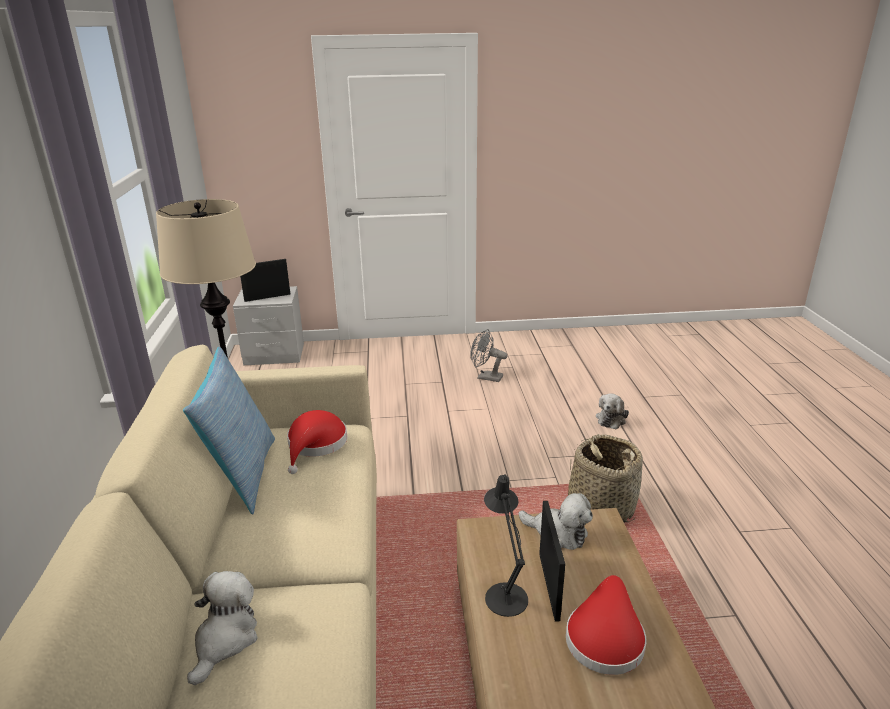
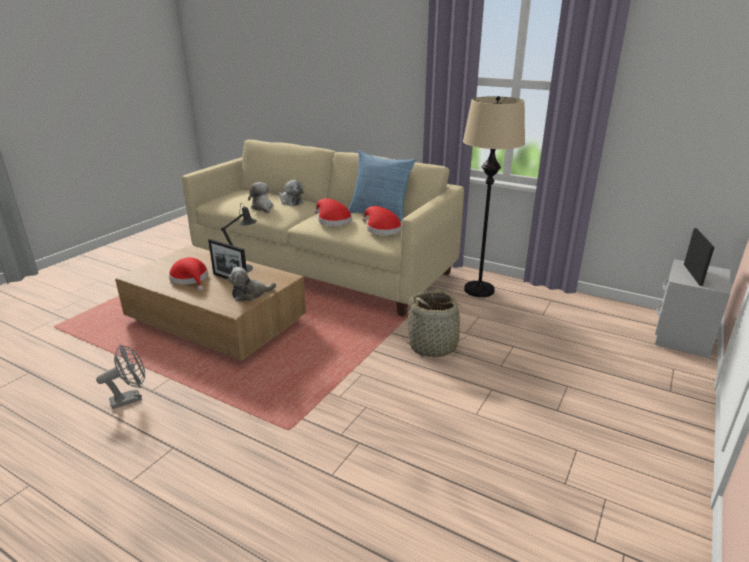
camera: 125 degrees right, 0 degrees up
(314, 507) = (332, 220): none -> red hat
(486, 377) = (548, 446): grey fan -> grey fan (131, 398)
(601, 506) = (285, 398): basket -> basket (433, 345)
(611, 419) = (378, 490): plush toy -> plush toy (262, 208)

